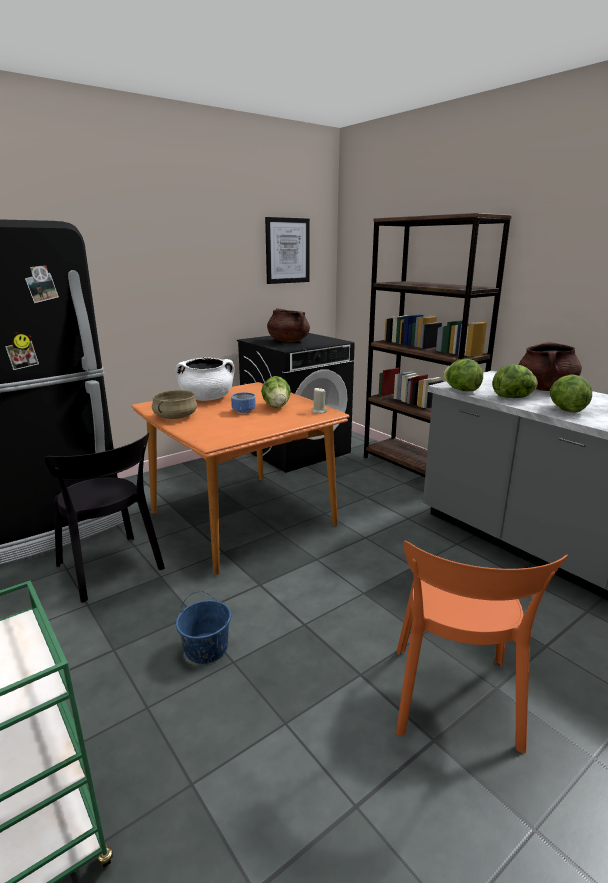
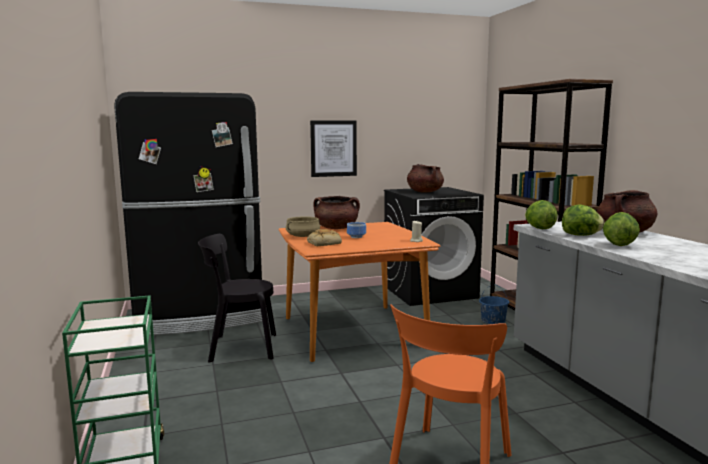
camera: 20 degrees right, 10 degrees down
(112, 569) = (239, 347): black chair -> black chair turned 105 degrees clockwise
(206, 648) = (278, 401): blue bucket -> blue bucket (493, 320)
(207, 399) = (336, 228): white cooking pot -> brown cooking pot
(213, 427) = (324, 243): none -> bread
(276, 406) = (385, 236): lettuce -> none
(287, 251) = (435, 117): picture -> picture (333, 148)

